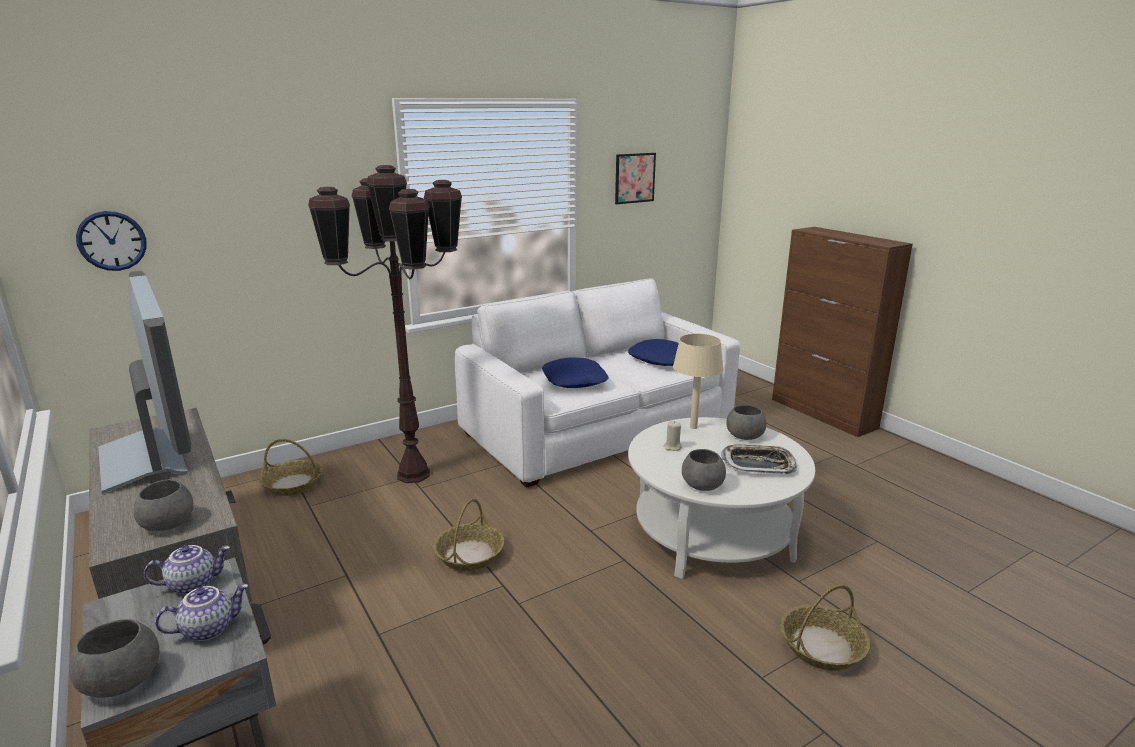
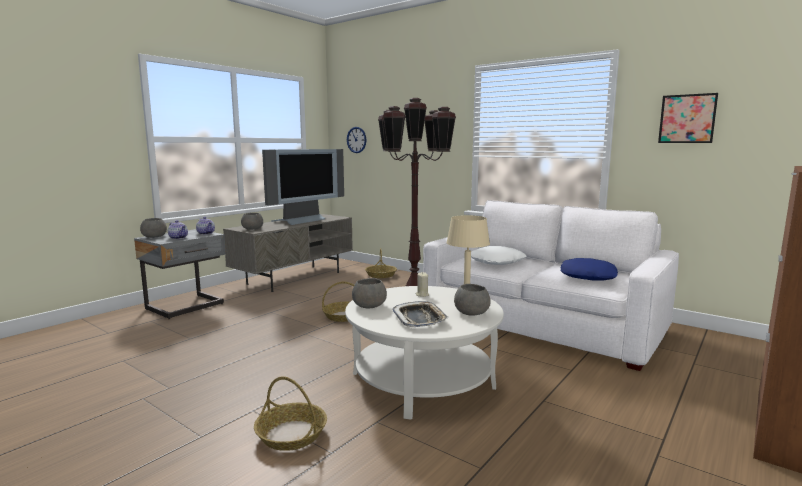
camera: 70 degrees right, 10 degrees down
(575, 380) = (497, 262): blue pillow -> white pillow

